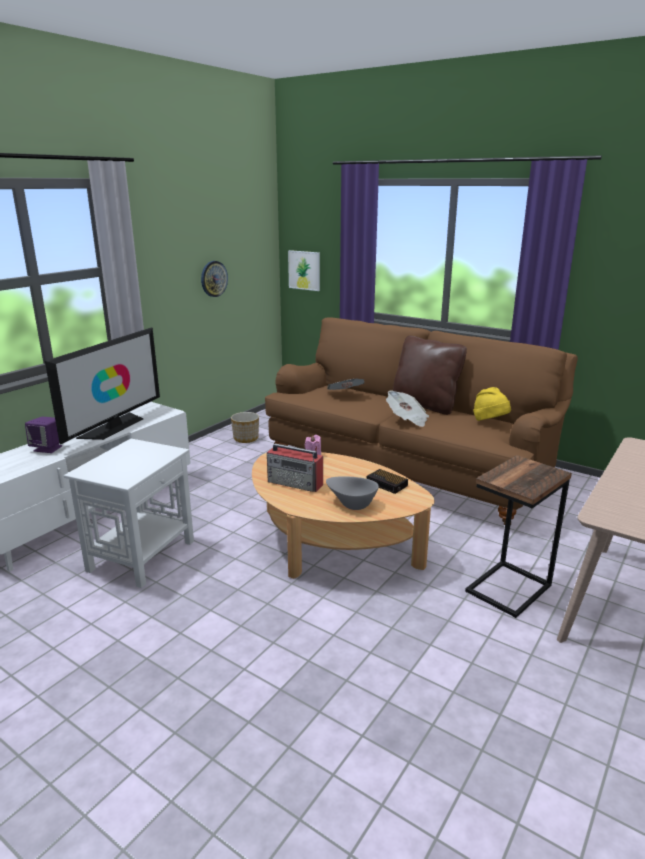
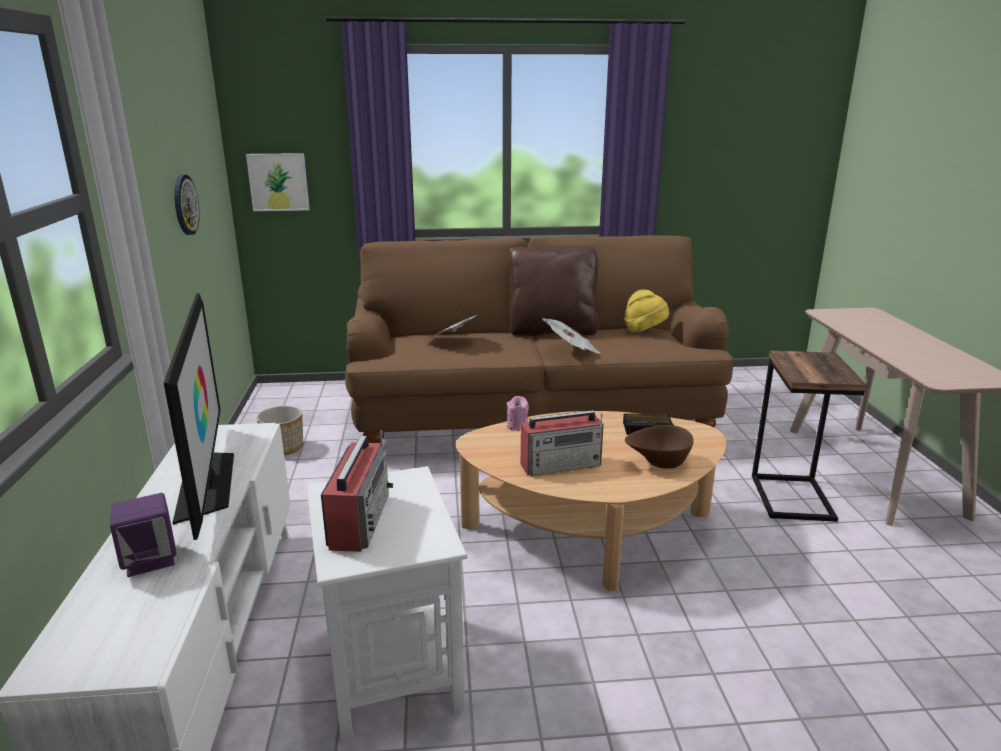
camera: 40 degrees left, 0 degrees up
(119, 459) = (360, 519): none -> radio
(351, 504) = (658, 463): grey bowl -> brown bowl

